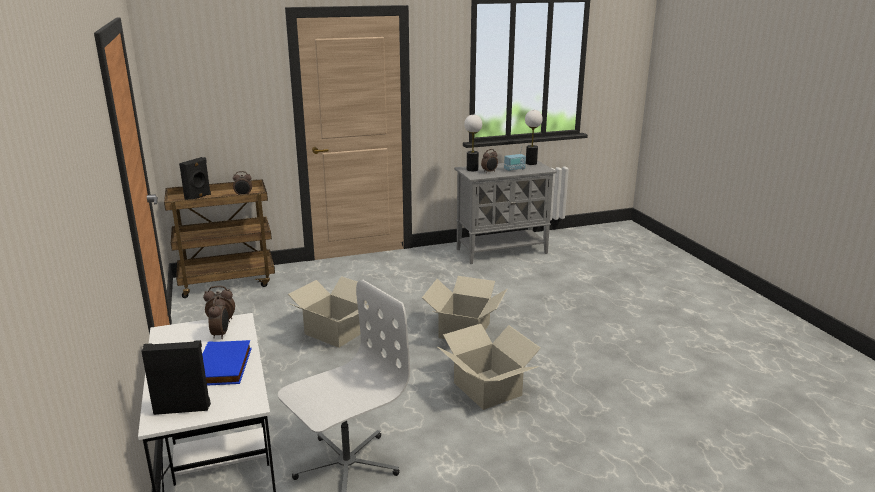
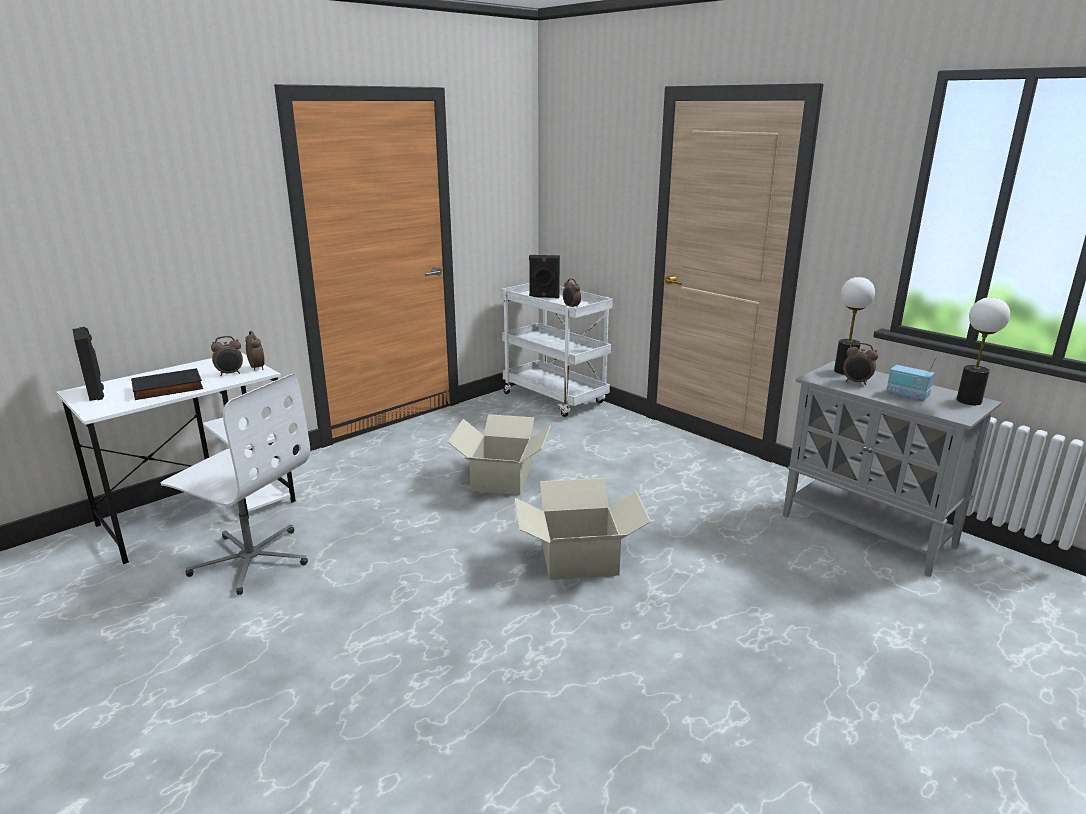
camera: 65 degrees right, 0 degrees up
(225, 367) = (167, 389): blue book -> black book
(228, 281) = (556, 399): brown cart -> white cart
(488, 388) = (441, 615): cardboard box -> none

